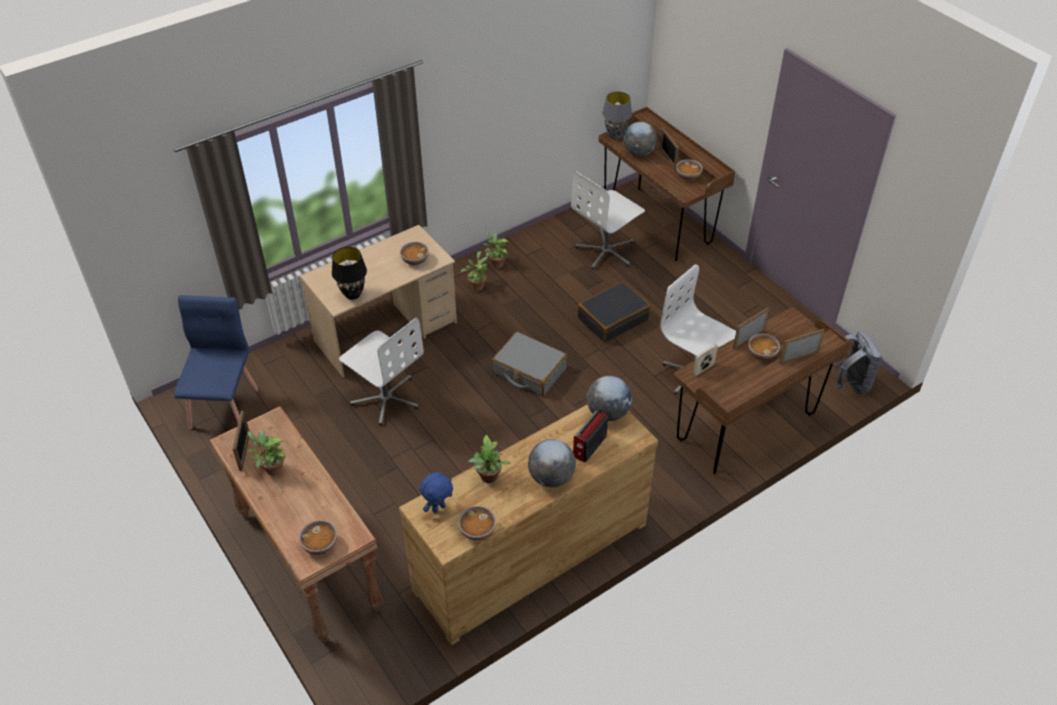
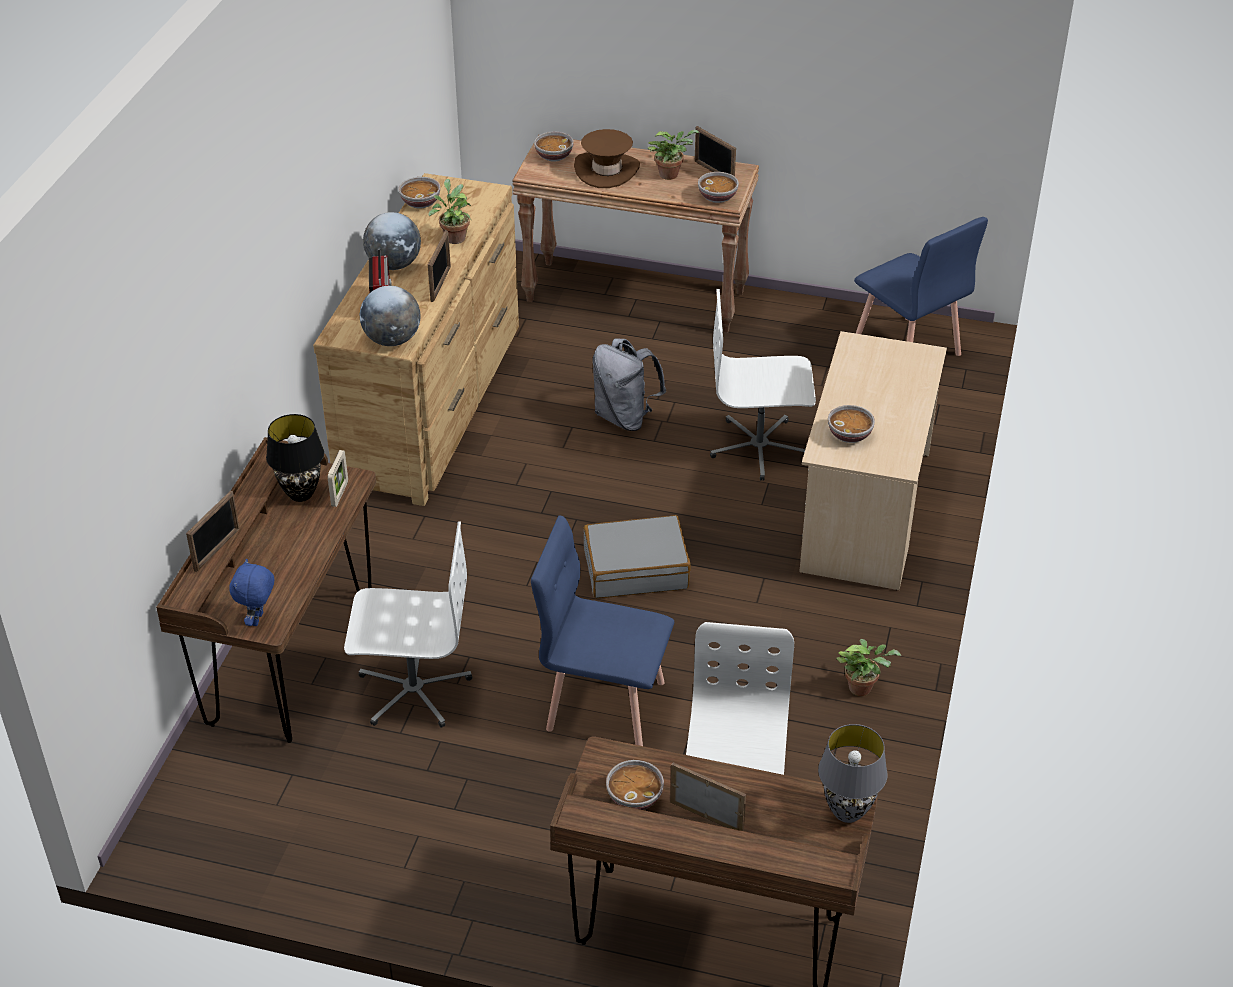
camera: 140 degrees right, 5 degrees down
(305, 502) = (607, 171): none -> brown hat
(353, 294) = (855, 360): black table lamp -> black table lamp (300, 494)
(438, 508) = (474, 200): blue plush toy -> blue plush toy (258, 620)
(477, 285) = (843, 638): potted plant -> none
(612, 319) = (604, 704): black suitcase -> blue chair
(639, 153) = (767, 797): globe -> none
(748, 339) = (310, 563): picture frame -> picture frame (440, 284)
(761, 353) = (278, 553): bowl -> bowl (718, 197)
(849, 383) = (175, 810): grey backpack -> grey backpack (625, 417)

